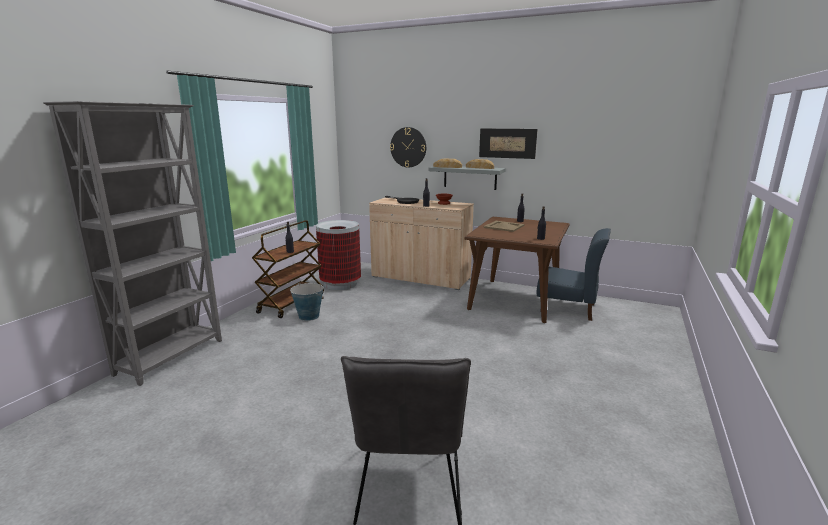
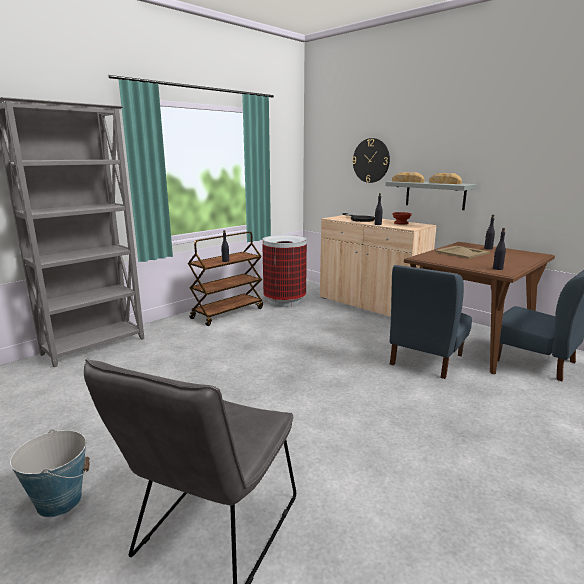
camera: 20 degrees right, 0 degrees up
(309, 316) = (234, 328): bucket -> bucket (59, 501)
(490, 319) = (425, 359): none -> blue chair
(507, 143) = (481, 154): picture -> none

